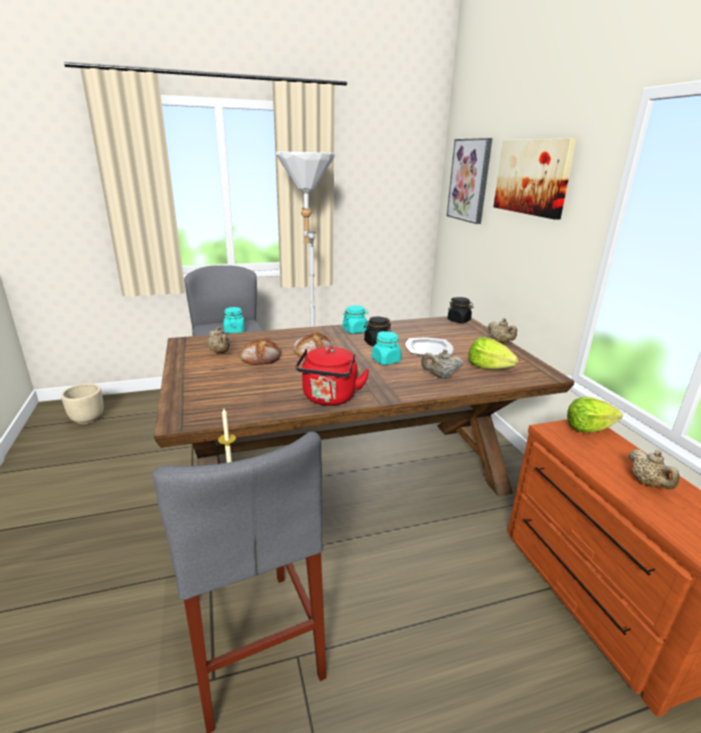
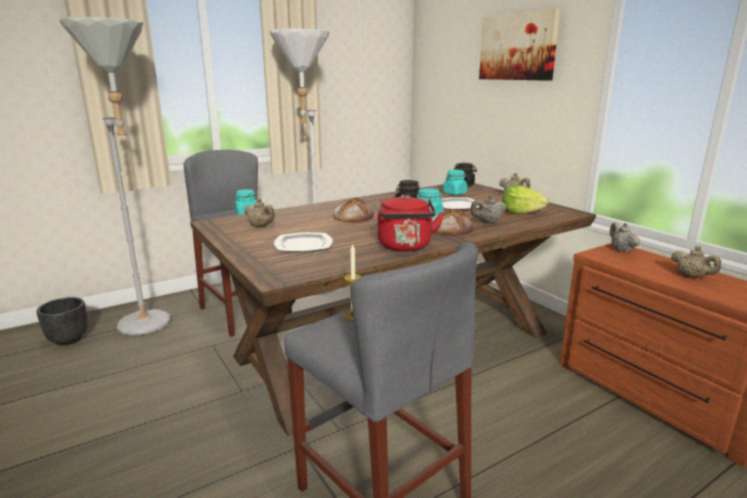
camera: 15 degrees left, 5 degrees down
(87, 419) = (68, 339): beige planter -> black planter
(154, 417) = (151, 326): none -> grey floor lamp
(238, 381) = (303, 245): none -> plate
(261, 356) = (306, 225): bread -> bread (451, 228)
(355, 330) = (377, 199): turquoise jar -> turquoise jar (454, 193)
(469, 180) = (446, 59): picture -> none
(588, 428) = (621, 249): lettuce -> beige teapot

